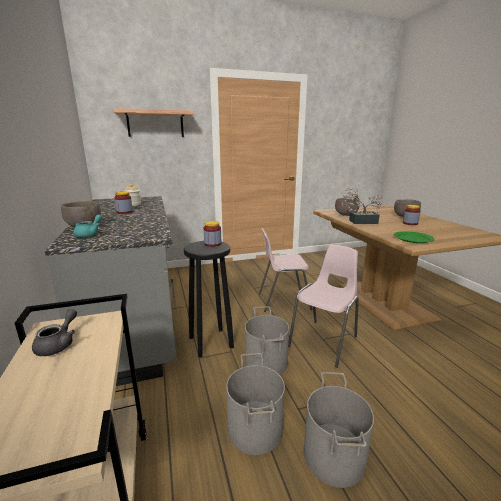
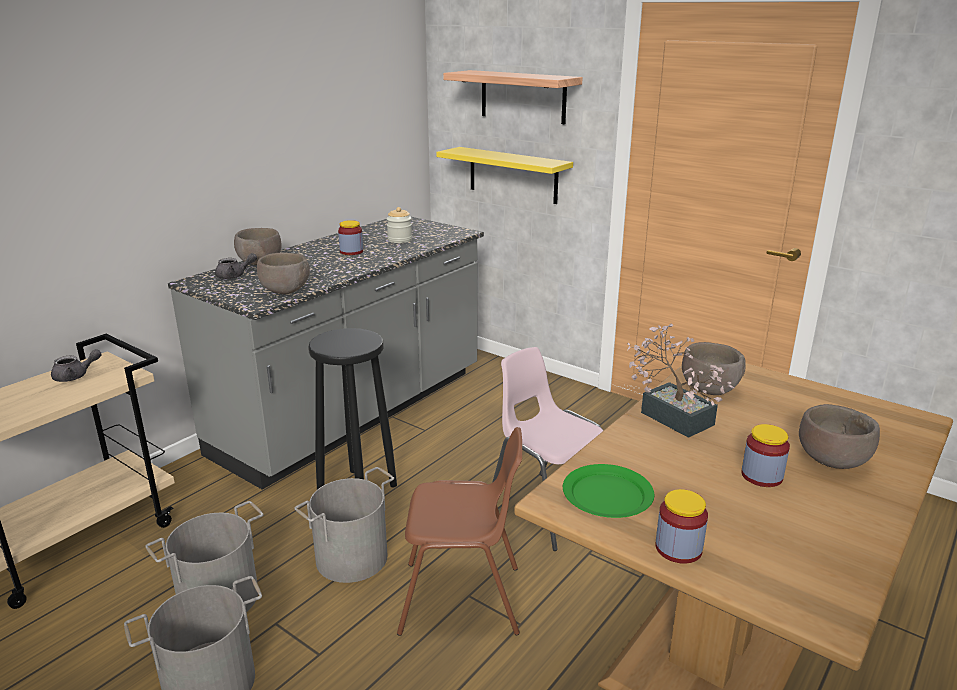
camera: 55 degrees right, 5 degrees up
(90, 234) = (235, 276): turquoise teapot -> grey teapot
(153, 229) = (285, 291): none -> brown bowl
(154, 167) = (513, 175): none -> yellow shelf
(212, 244) = (361, 340): jar -> jar (678, 548)
(324, 341) = (462, 599): pink chair -> brown chair

